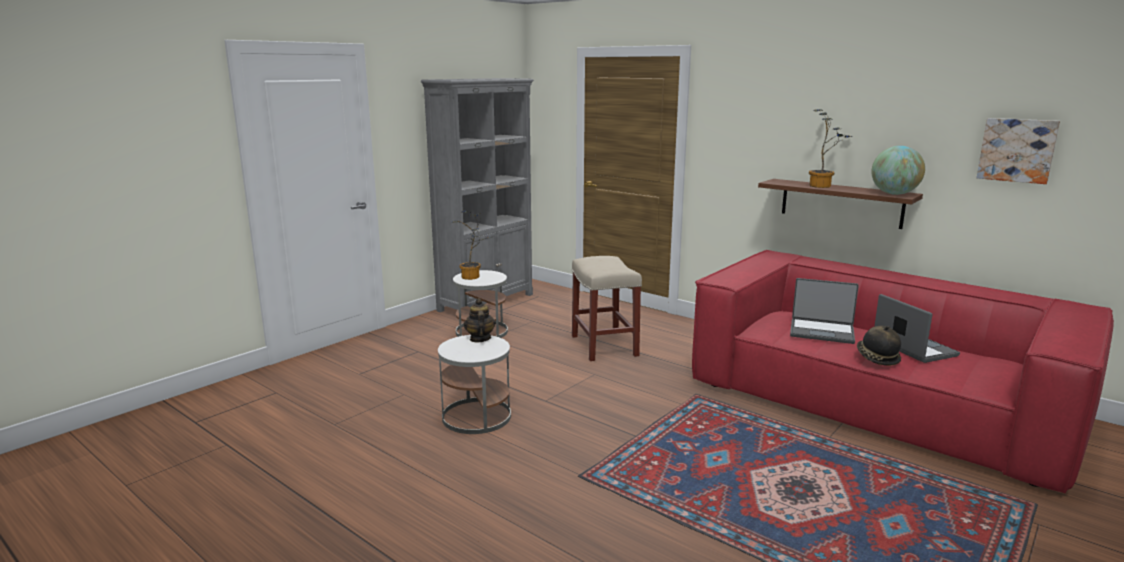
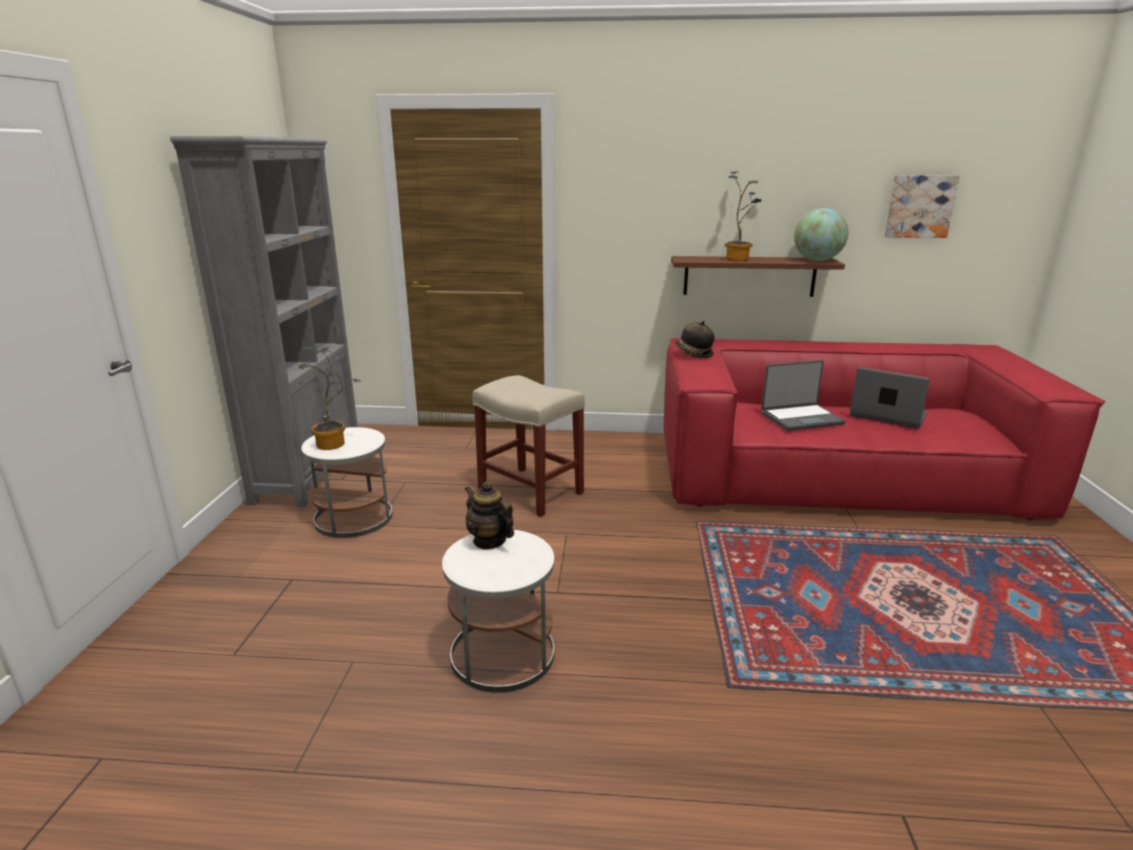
camera: 35 degrees left, 5 degrees up
(876, 358) = (882, 434): hat -> hat (693, 354)

